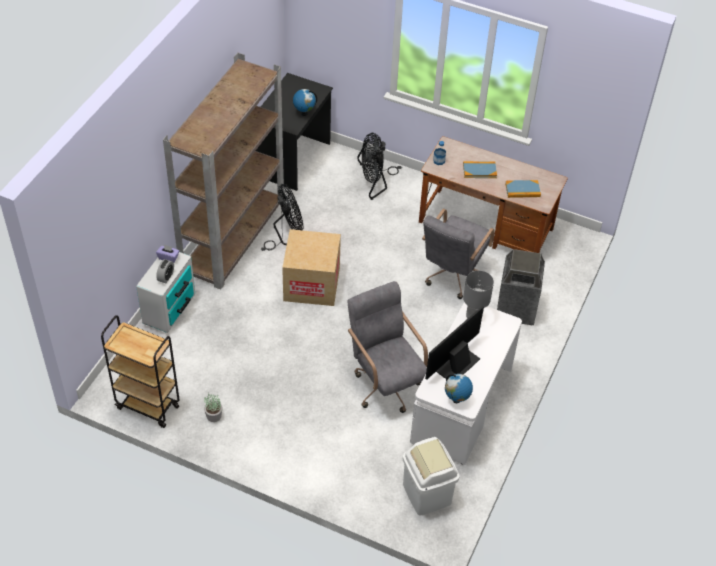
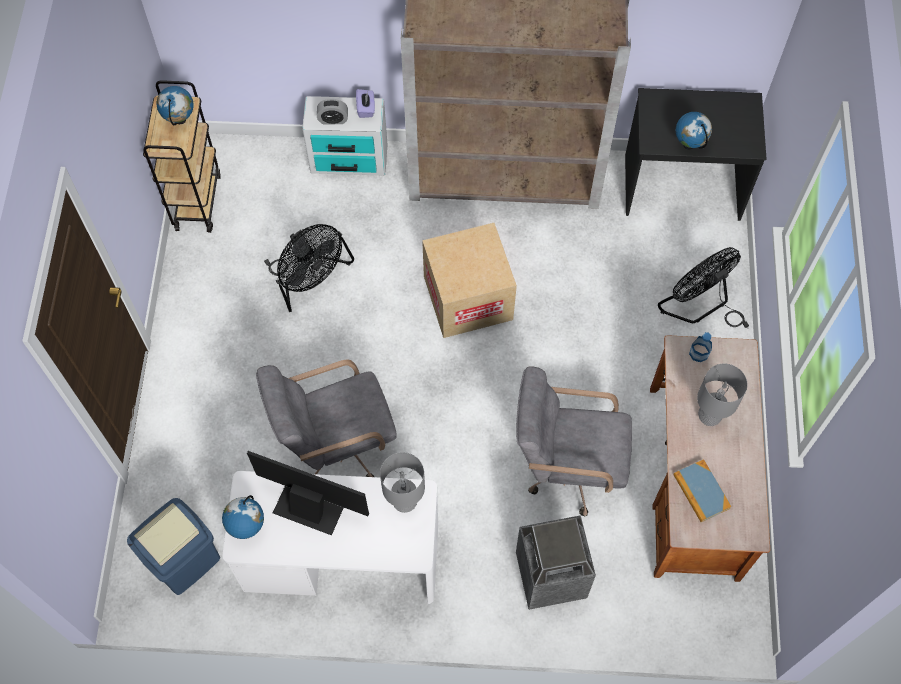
camera: 70 degrees right, 15 degrees up
(134, 338) = (180, 120): none -> globe
(213, 416) = (212, 273): potted plant -> none
(286, 234) = (540, 234): black fan -> black fan (307, 278)
(384, 385) = (338, 447): grey office chair -> grey office chair turned 150 degrees counterclockwise
(427, 494) = (184, 560): white trash can -> blue trash can
(479, 171) = (709, 416): book -> grey table lamp

